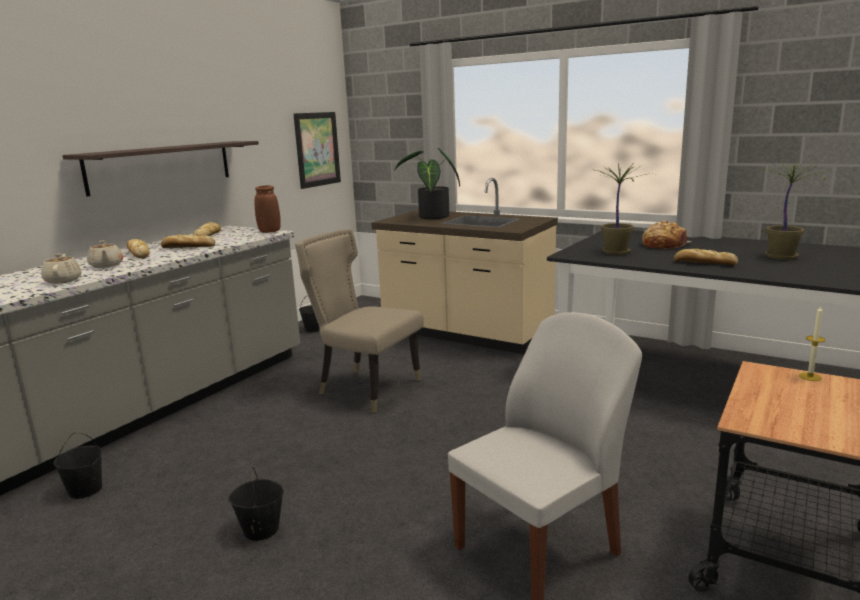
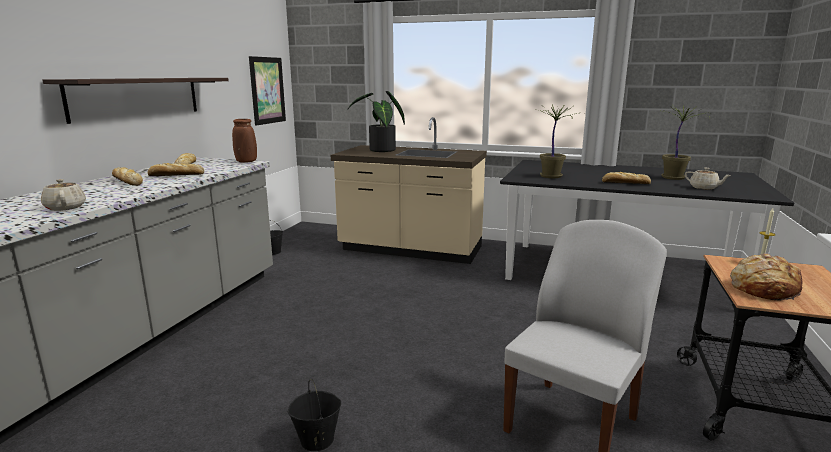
camera: 15 degrees left, 0 degrees up
(86, 490) = (106, 424): black bucket -> none
(106, 266) = (102, 193): beige teapot -> beige teapot (704, 188)
(365, 388) = (347, 300): beige chair -> none
(663, 245) = (580, 171): bread -> bread (763, 288)

